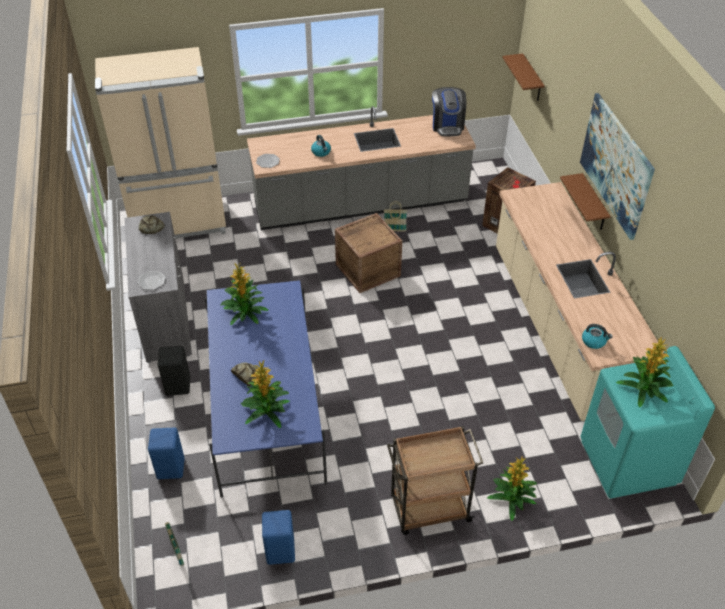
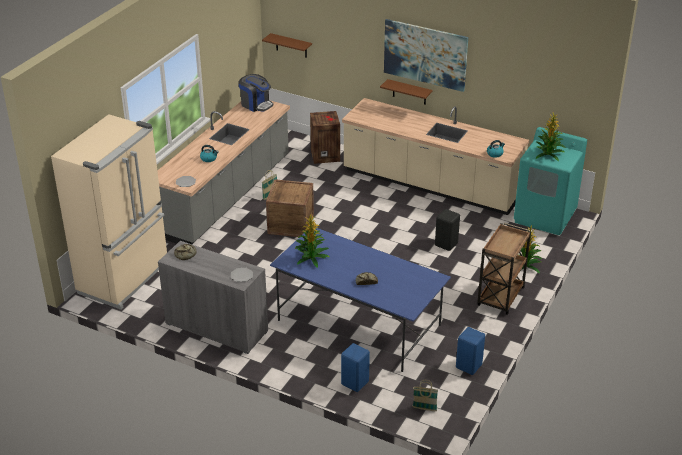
camera: 50 degrees left, 10 degrees down
(177, 385) = (287, 349): black stool -> black stool (445, 244)
(266, 410) = (404, 286): potted plant -> none

